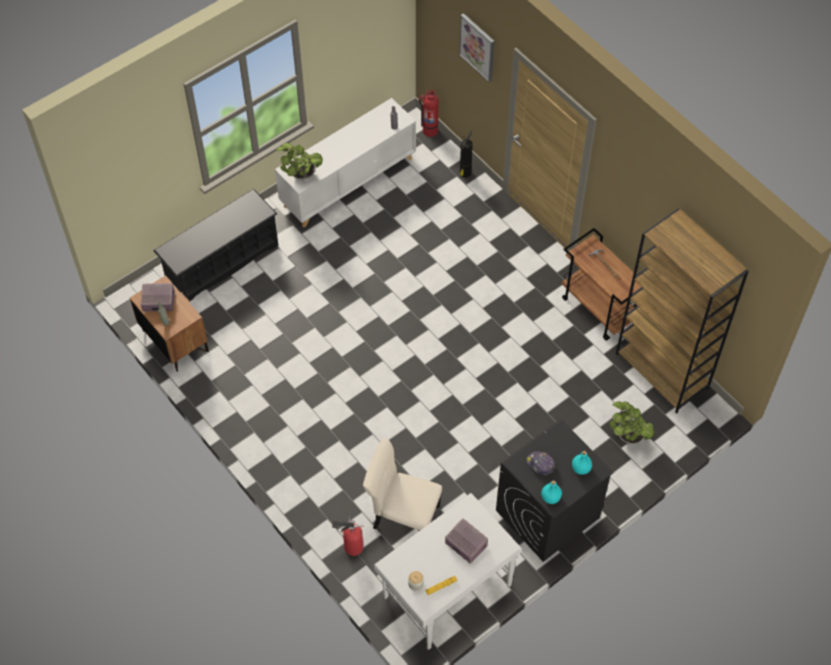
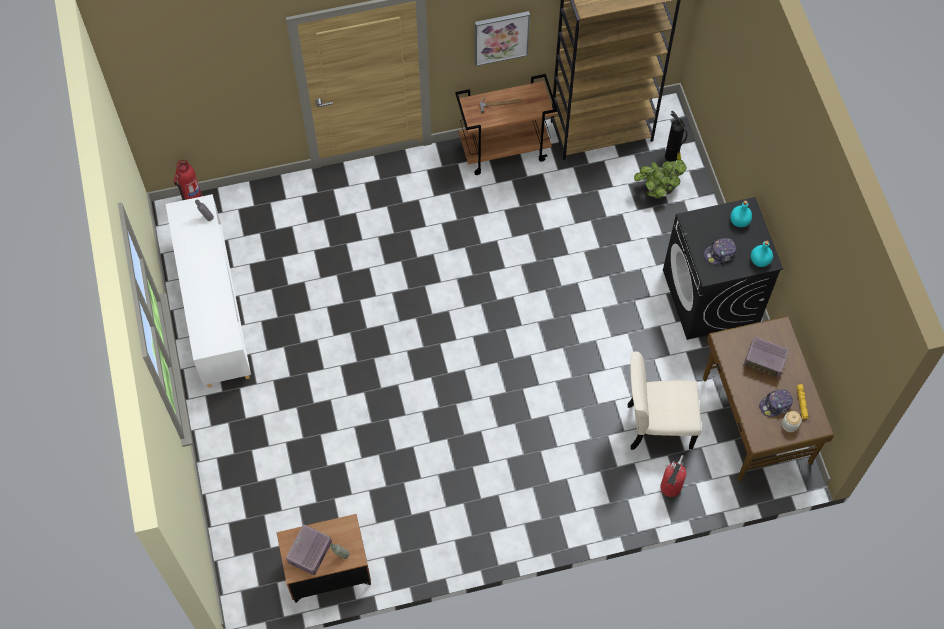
camera: 65 degrees left, 5 degrees up
(221, 262) = (248, 482): black shoe rack -> none
(301, 174) = (217, 336): potted plant -> none
(403, 516) = (656, 426): beige chair -> beige chair turned 45 degrees clockwise
(429, 566) = (775, 405): none -> cap
(446, 591) = (755, 421): white desk -> brown desk
(465, 174) = (271, 194): fire extinguisher -> fire extinguisher (672, 157)
(466, 544) = (764, 361): radio -> radio turned 135 degrees counterclockwise
(477, 47) = (229, 63): picture -> picture (501, 37)

